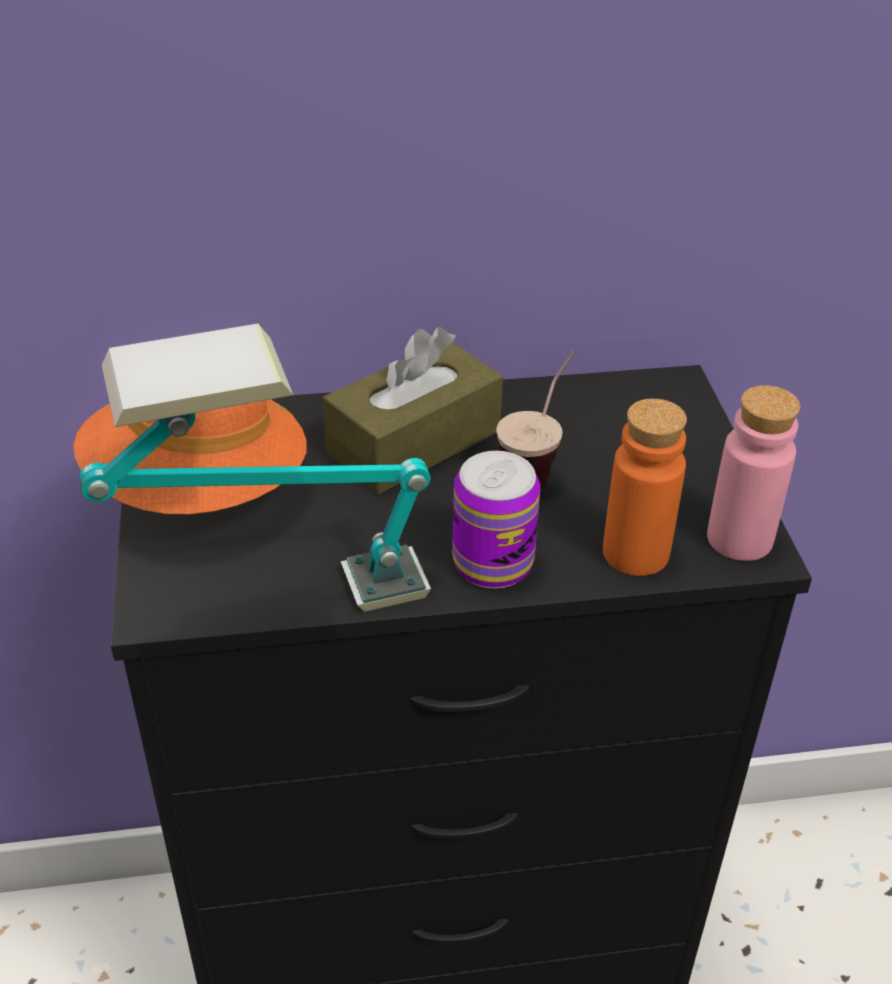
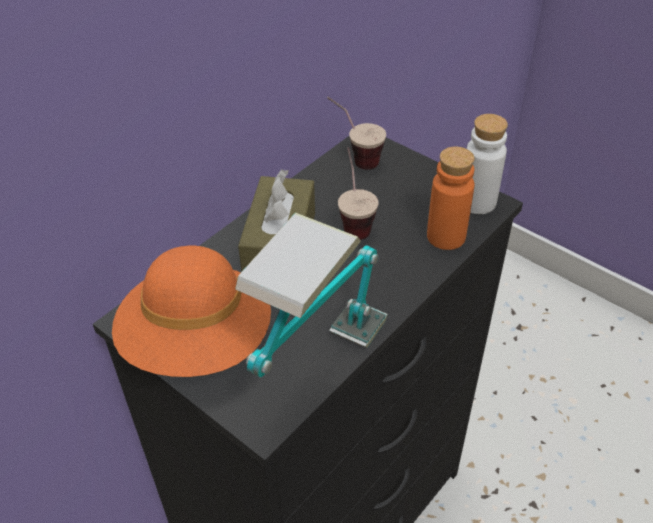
camera: 40 degrees left, 5 degrees up
(493, 563) = (393, 283): can -> none
(637, 396) = (354, 157): none -> cup
(739, 539) = (477, 202): pink bottle -> white bottle

